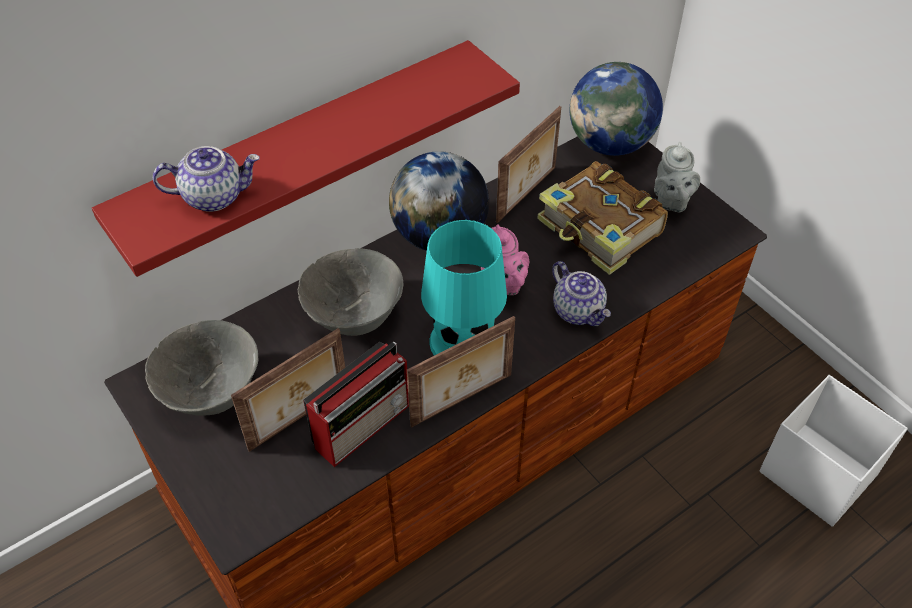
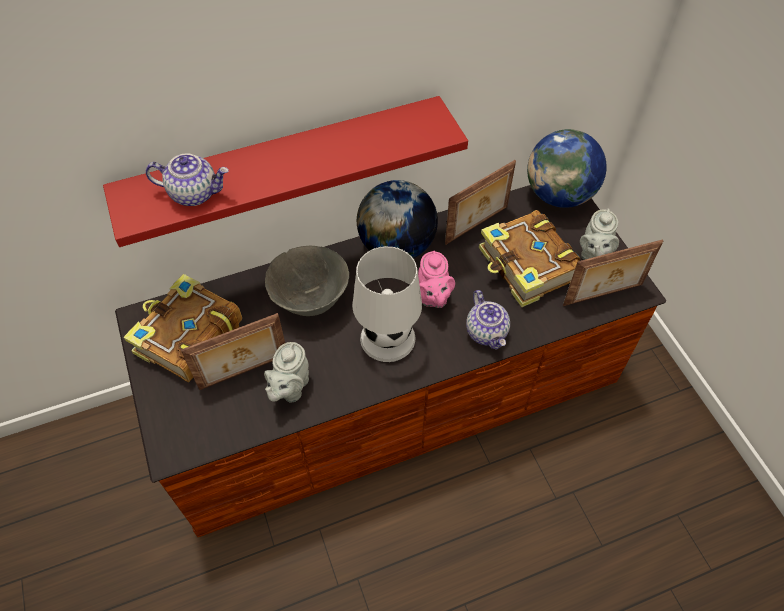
camera: 15 degrees right, 5 degrees up
(212, 393) = (187, 337): grey bowl -> book
(363, 424) = (290, 388): radio -> grey teapot
(462, 341) = (387, 337): turquoise table lamp -> white table lamp
(462, 401) = (371, 387): picture frame -> picture frame (603, 296)
(816, 473) = (668, 497): white storage box -> none

